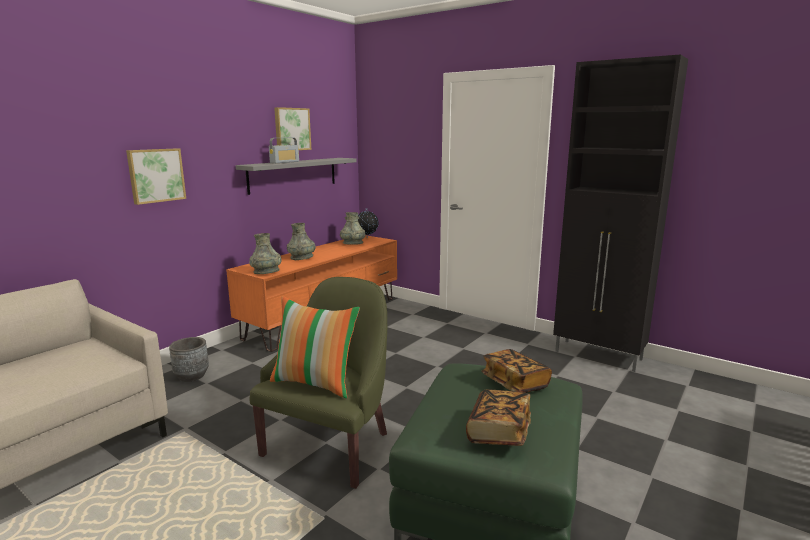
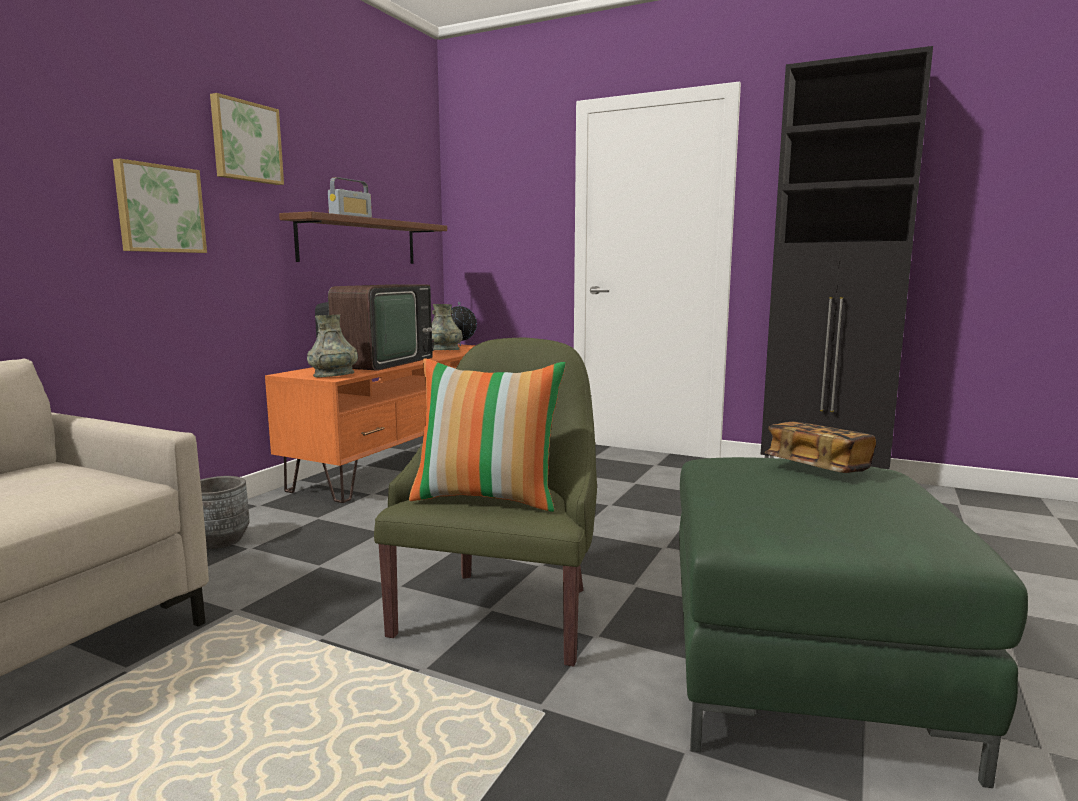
camera: 10 degrees left, 5 degrees down
(291, 129) = (357, 172): picture -> picture (245, 142)
(293, 174) = (359, 241): grey shelf -> brown shelf
(302, 257) = (378, 363): grey vase -> television
(498, 432) = (855, 516): book -> none

